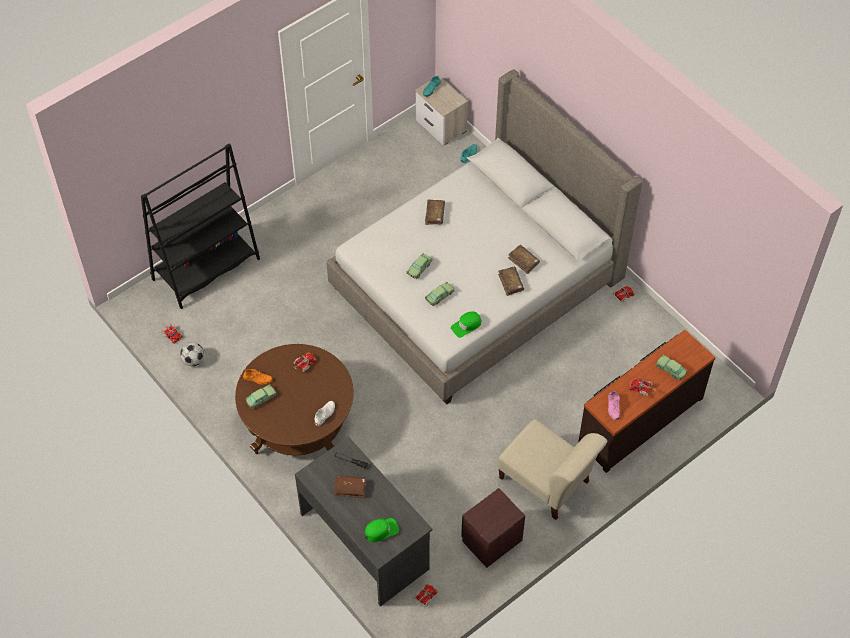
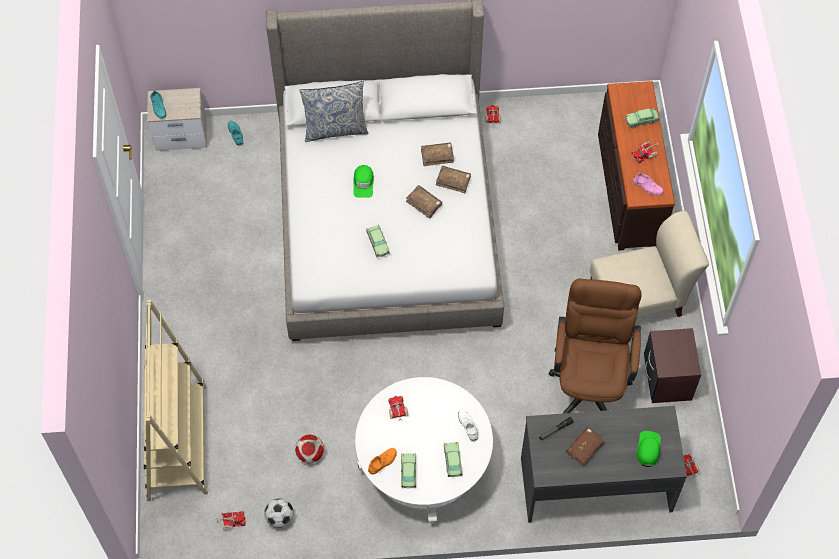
camera: 55 degrees left, 5 degrees up
(206, 269) = (177, 442): black bookcase -> beige bookcase
(254, 349) = (310, 454): none -> football
(298, 421) = (423, 464): brown coffee table -> white coffee table
(435, 214) = (325, 193): brown book -> brown book (424, 204)
(439, 296) = (422, 246): toy car -> toy car (453, 461)
(447, 489) = (590, 382): none -> brown office chair
(466, 325) = (472, 245): green cap -> green cap (363, 183)
(493, 189) = (335, 129): none -> pillow

